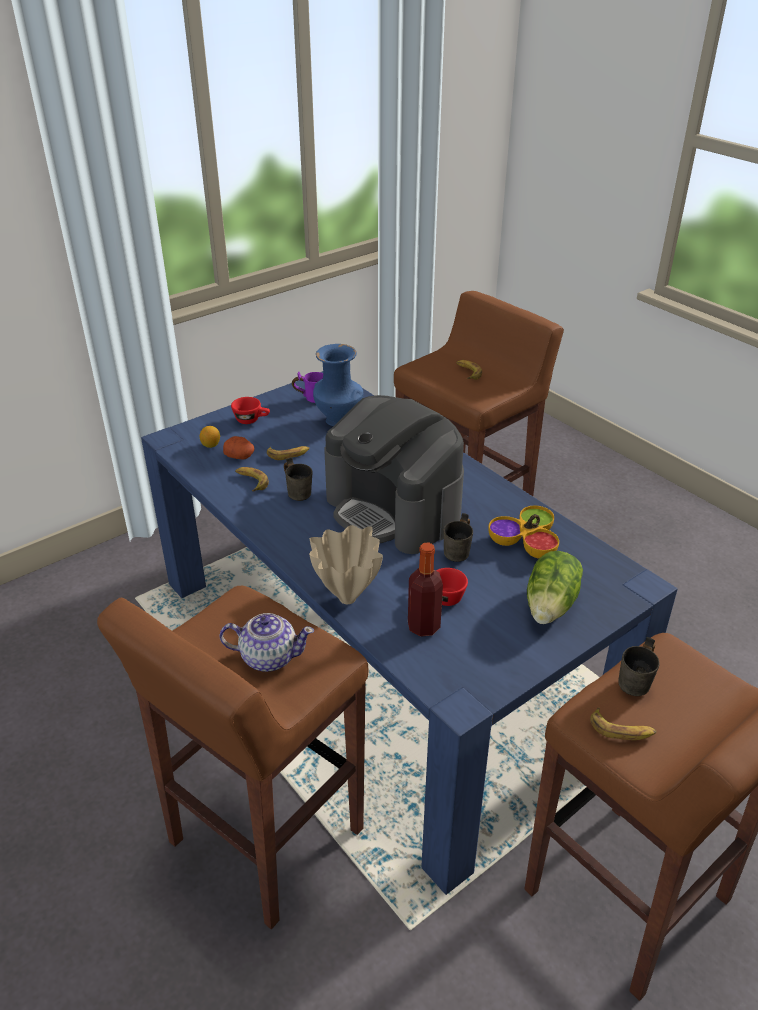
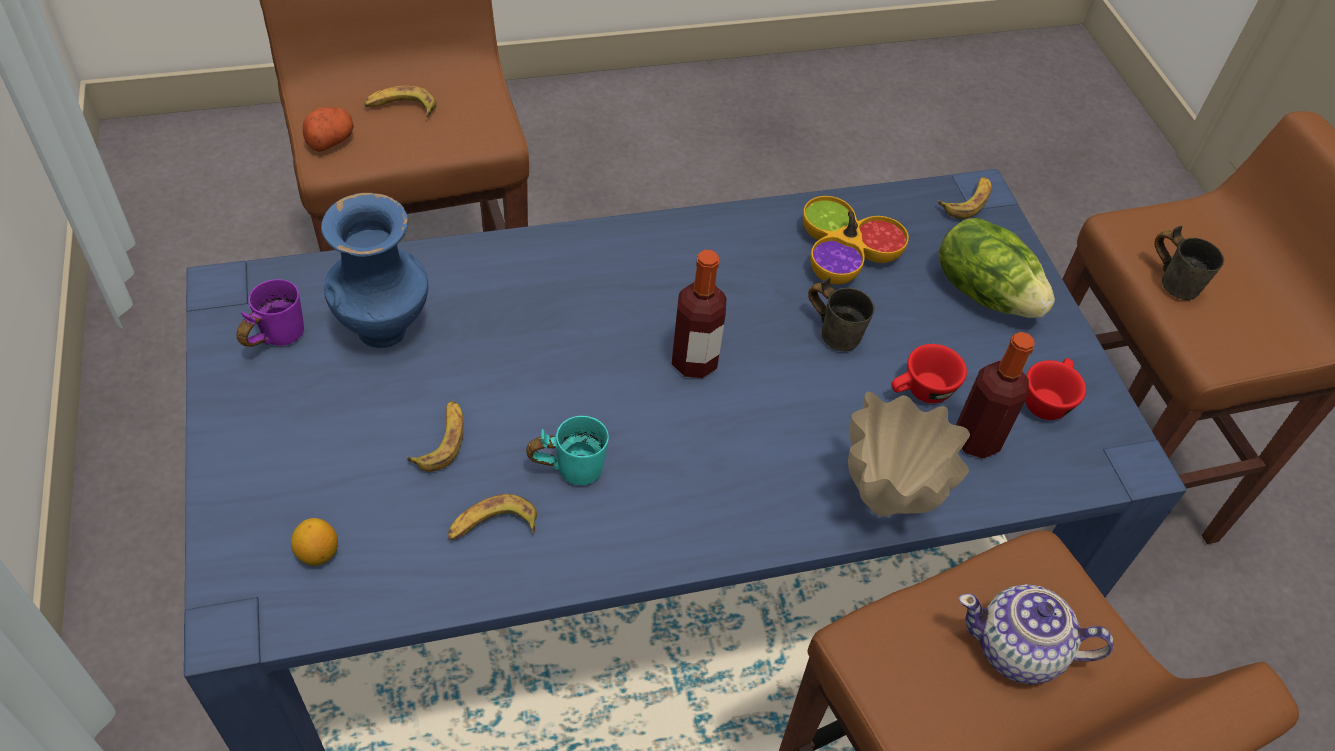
camera: 70 degrees left, 15 degrees up
(240, 456) = (394, 516): potato -> potato (330, 140)
(252, 420) = (276, 455): red cup -> red cup (1046, 399)
(268, 657) = (1019, 651): teapot -> teapot turned 105 degrees counterclockwise
(299, 491) = (569, 465): grey mug -> turquoise mug
(394, 510) = (694, 362): coffee machine -> bottle
(622, 730) = (1243, 332): banana -> banana (967, 201)

